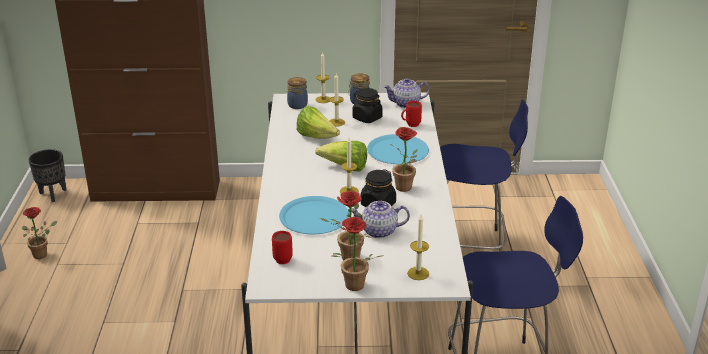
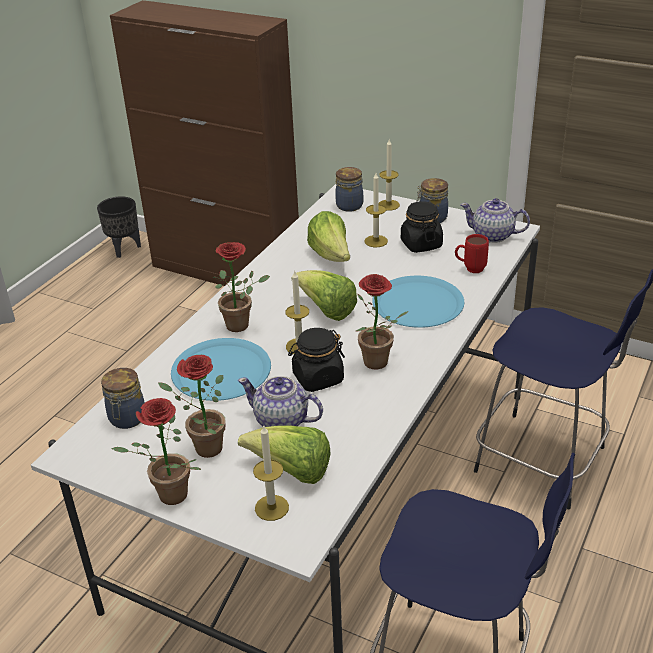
camera: 30 degrees right, 5 degrees up
(43, 254) = (63, 315): potted plant -> potted plant (242, 325)
(281, 258) = (127, 419): red mug -> jar
(411, 253) = (291, 471): none -> lettuce

